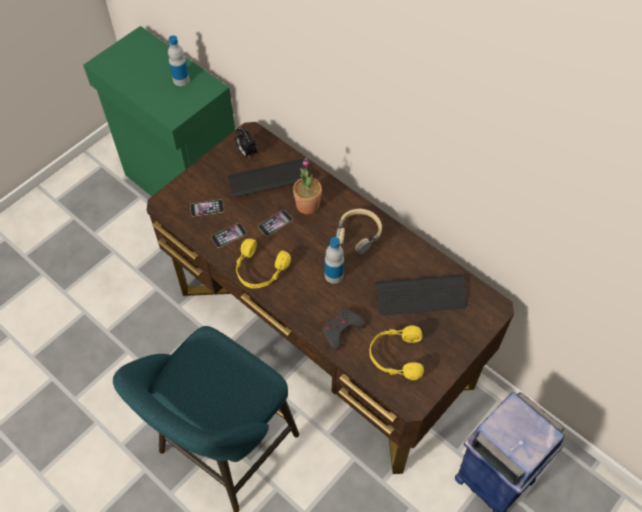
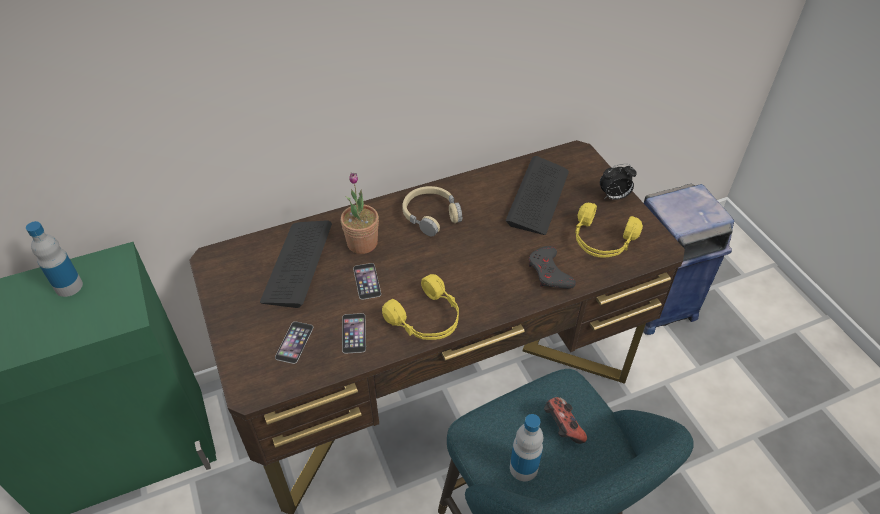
camera: 65 degrees left, 10 degrees down
(227, 389) = (562, 427): none -> game controller
(246, 152) = (239, 272): alarm clock -> alarm clock (614, 197)
(334, 275) = (473, 254): bottle -> bottle (523, 468)

